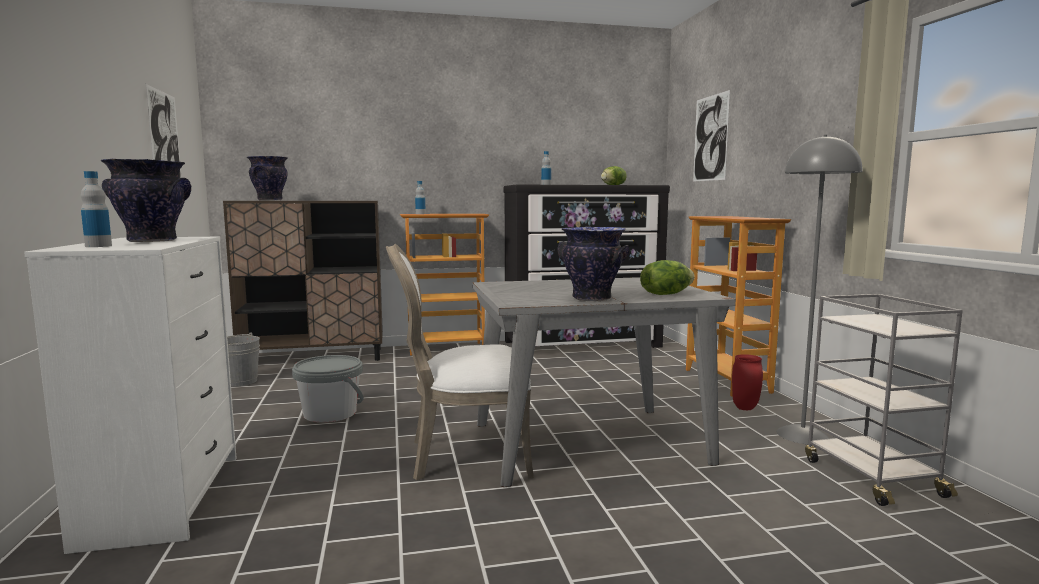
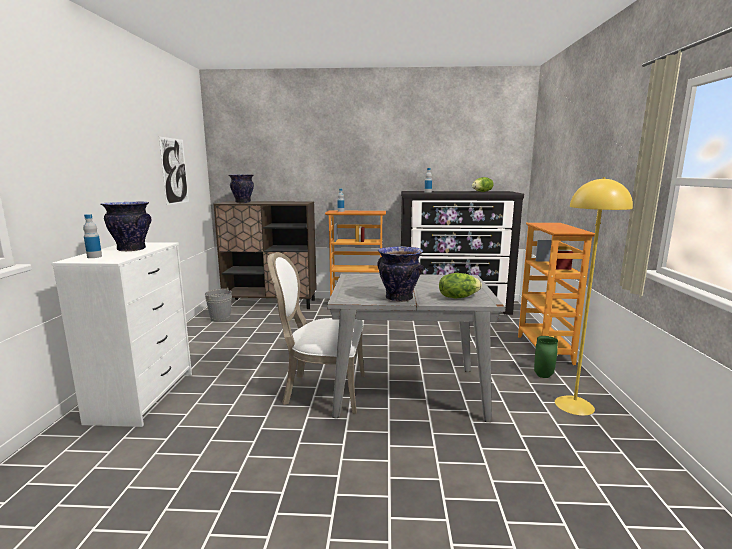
camera: 15 degrees right, 5 degrees up
(330, 413) = (259, 348): grey bucket -> none
(710, 138) = (556, 158): picture -> none
(744, 408) = (542, 376): red vase -> green vase
(802, 435) = (574, 405): grey floor lamp -> yellow floor lamp
(870, 477) = (605, 450): grey cart -> none

